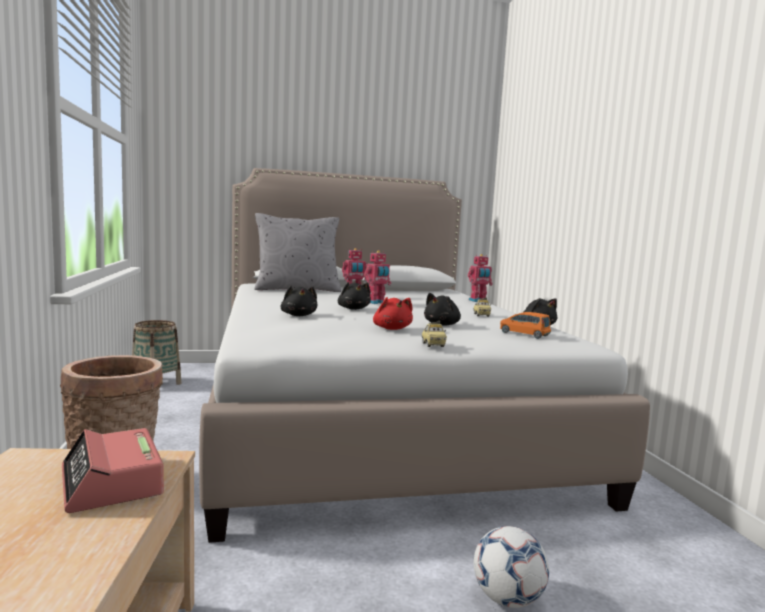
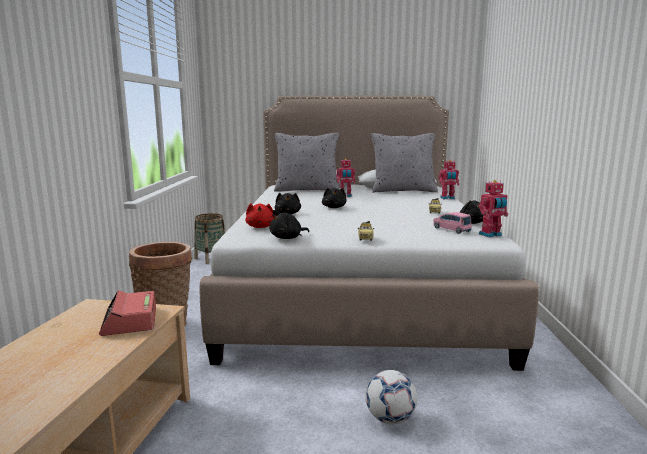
camera: 15 degrees right, 5 degrees up
(376, 302) = (358, 201): toy robot -> toy robot (491, 235)
(392, 329) = (347, 225): red plush toy -> red plush toy (261, 227)
(417, 292) = (403, 191): none -> grey pillow
(443, 325) = (392, 221): black plush toy -> black plush toy (287, 238)
(524, 334) = (451, 229): orange toy car -> pink toy car

